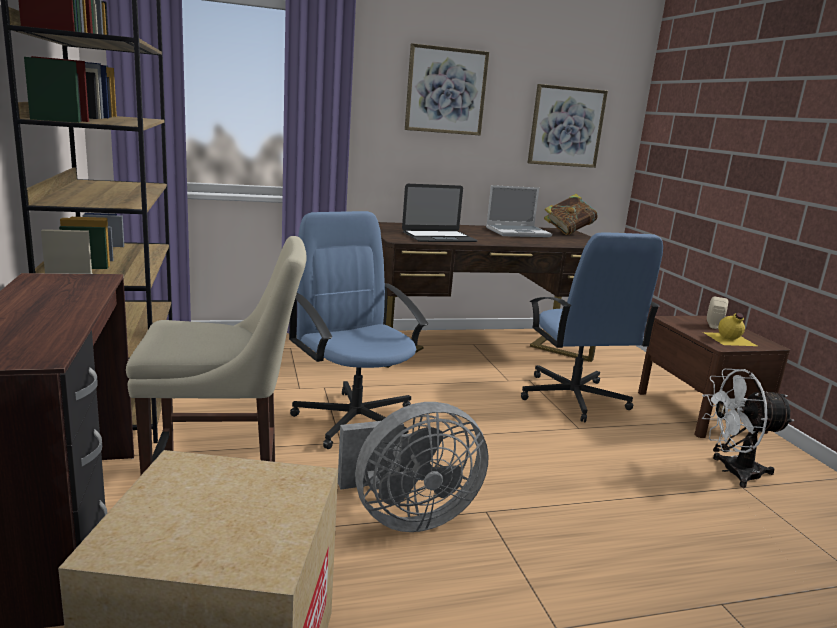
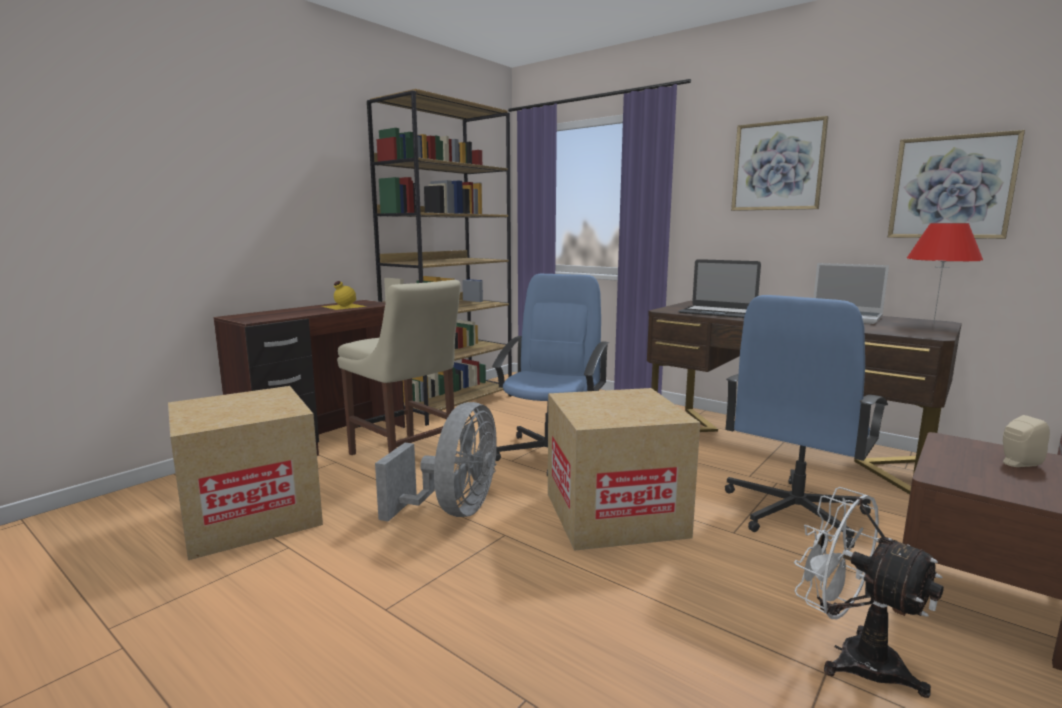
camera: 55 degrees right, 5 degrees down
(406, 516) = (453, 510): grey fan -> grey fan turned 105 degrees counterclockwise
(506, 451) = (614, 514): none -> cardboard box
(568, 232) = (933, 323): book -> red table lamp
(729, 339) = (992, 478): yellow bottle -> yellow bottle (343, 306)

